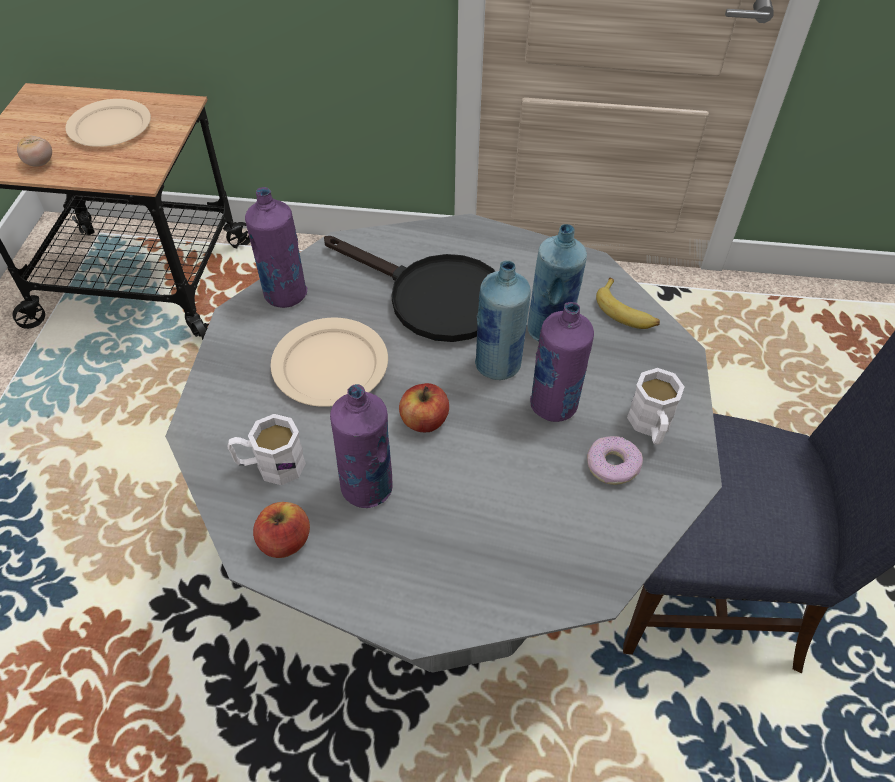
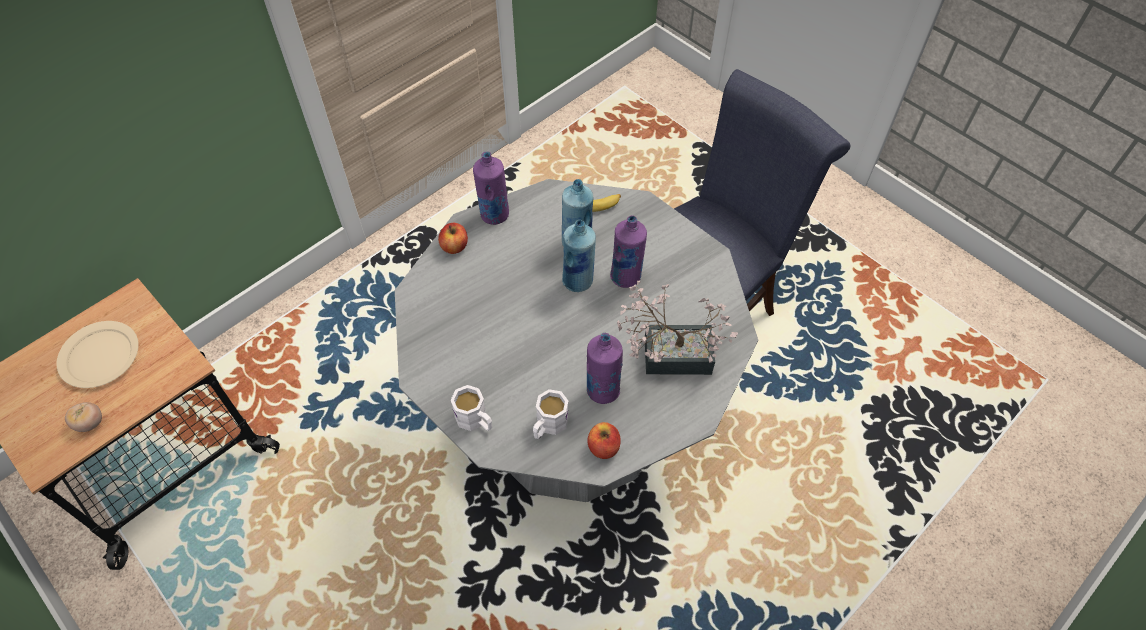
camera: 50 degrees left, 5 degrees up
(285, 294) = (425, 344): purple bottle -> purple bottle (494, 215)
(330, 366) = (504, 356): beige plate -> none
(424, 421) = (584, 338): apple -> apple (454, 246)
(433, 297) = (501, 276): black frying pan -> none
(484, 523) = (668, 355): none -> potted plant
(612, 465) = (681, 280): donut -> none
(651, 426) = (674, 248): white mug -> white mug (475, 420)

